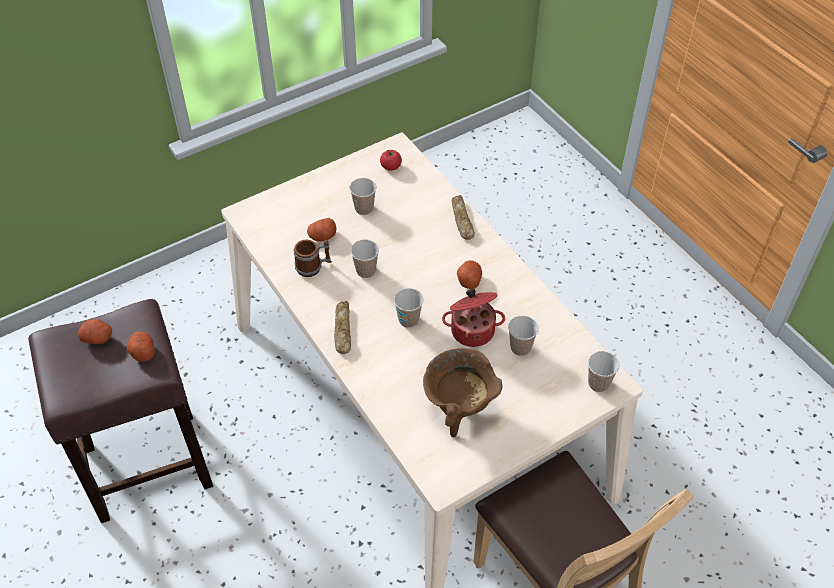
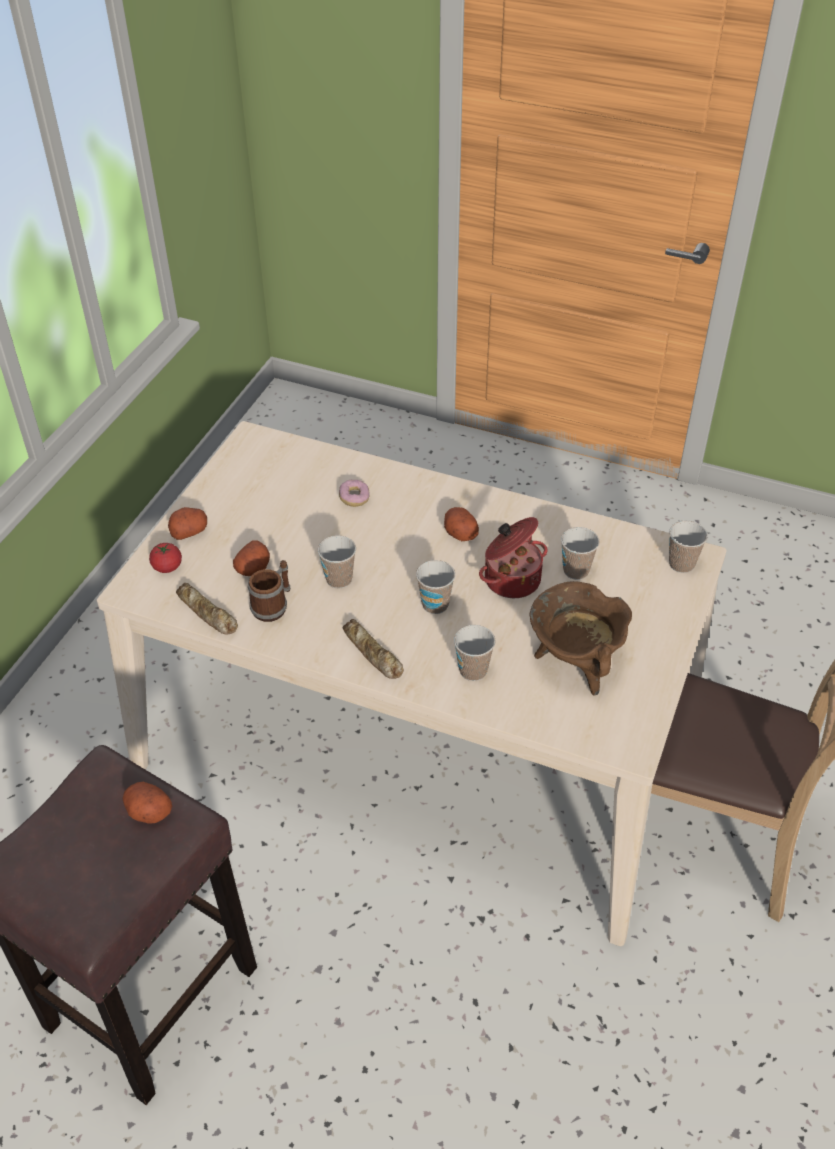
camera: 35 degrees left, 5 degrees down
(98, 338) = (69, 829): potato -> potato (189, 531)
(364, 209) = (274, 517): cup -> cup (473, 670)
(391, 166) = (263, 460): tomato -> tomato (167, 567)
(423, 221) = (354, 498): none -> donut
(461, 220) = (394, 478): bread -> bread (206, 613)

